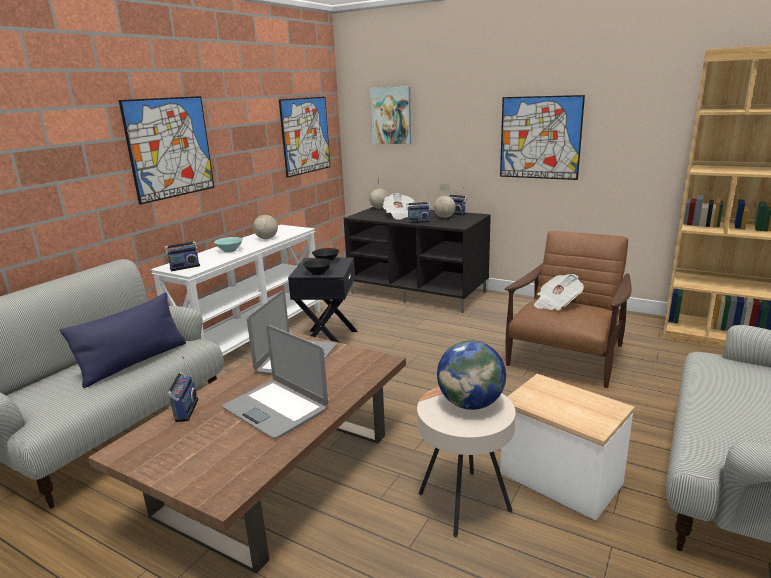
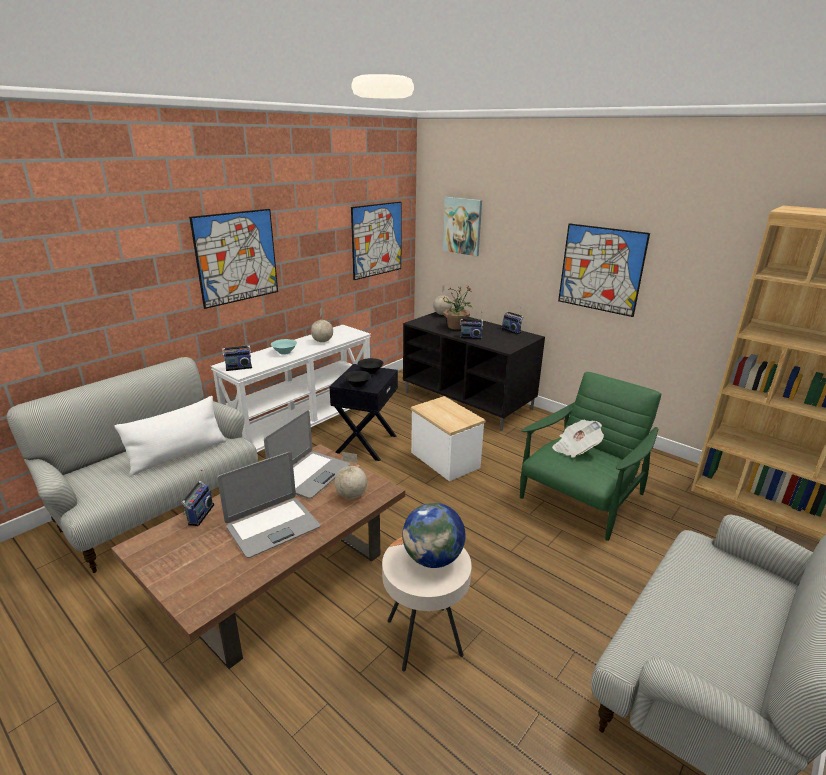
camera: 10 degrees right, 5 degrees up
(134, 362) = (178, 455): blue pillow -> white pillow
(276, 409) = (272, 527): laptop -> laptop turned 90 degrees counterclockwise
(399, 215) = (456, 326): newspaper -> potted plant
(444, 217) = (498, 335): globe -> globe (351, 495)
(561, 479) = (521, 632): side table -> side table (445, 460)
(565, 357) = (581, 498): brown armchair -> green armchair

